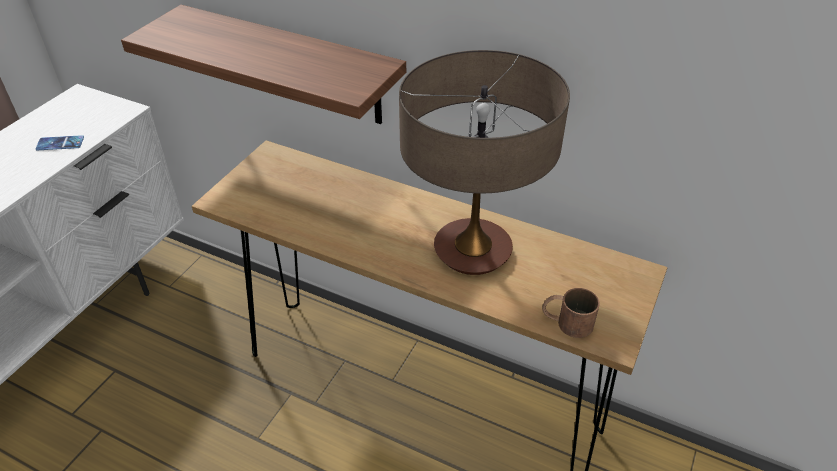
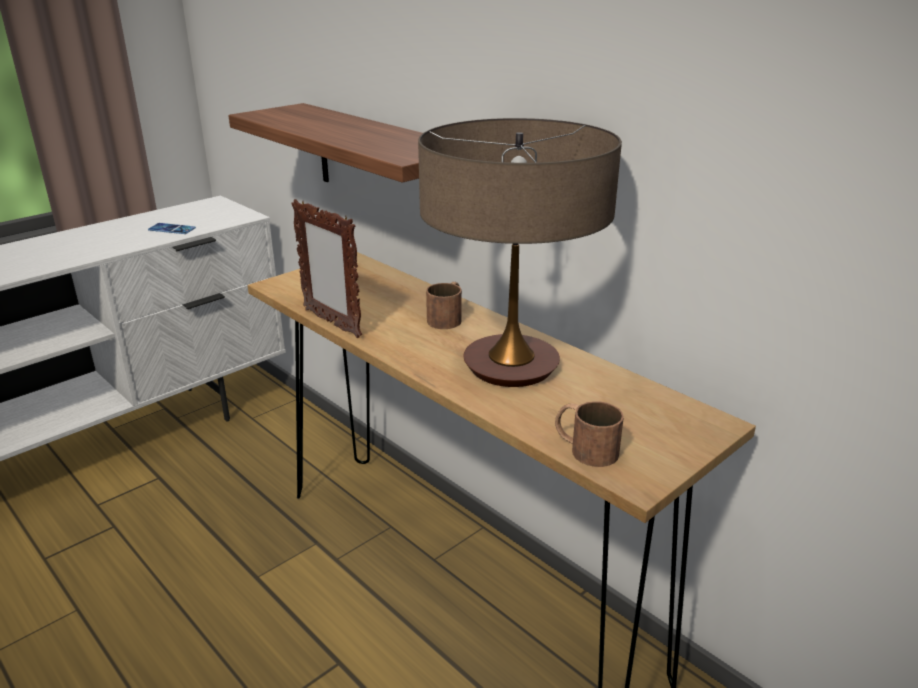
camera: 20 degrees right, 15 degrees down
(300, 237) = (332, 323): none -> picture frame
(394, 207) = (448, 317): none -> brown mug

